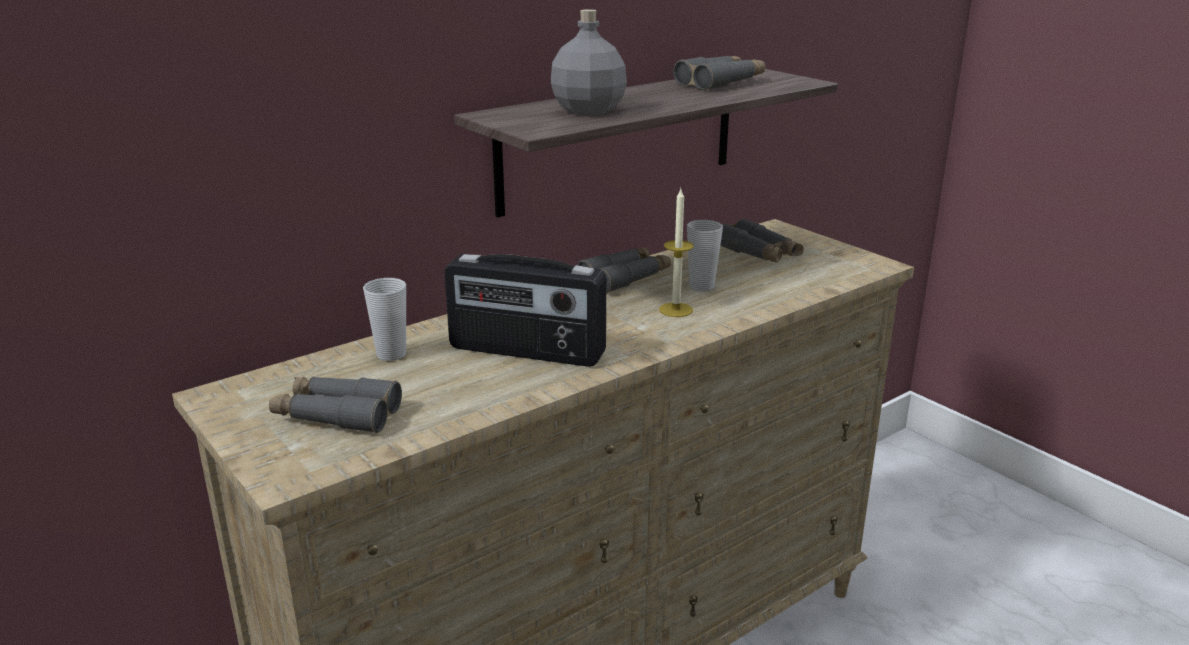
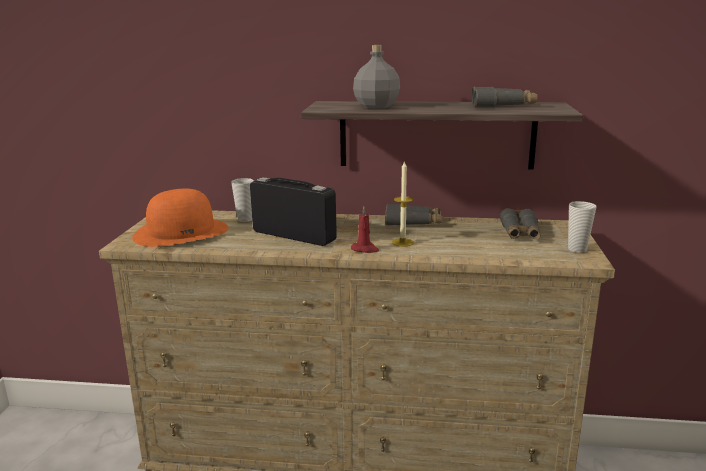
camera: 45 degrees right, 5 degrees down
(337, 415) = (181, 232): grey binoculars -> orange hat
(526, 352) = (294, 236): radio -> radio turned 150 degrees clockwise
(658, 336) = (365, 249): none -> red candle
(701, 286) = (444, 237): cup -> cup (577, 249)

